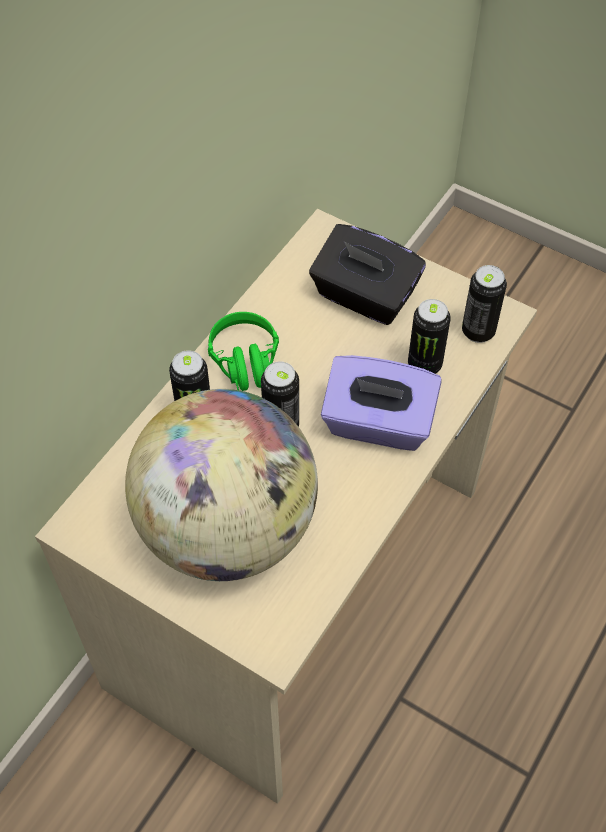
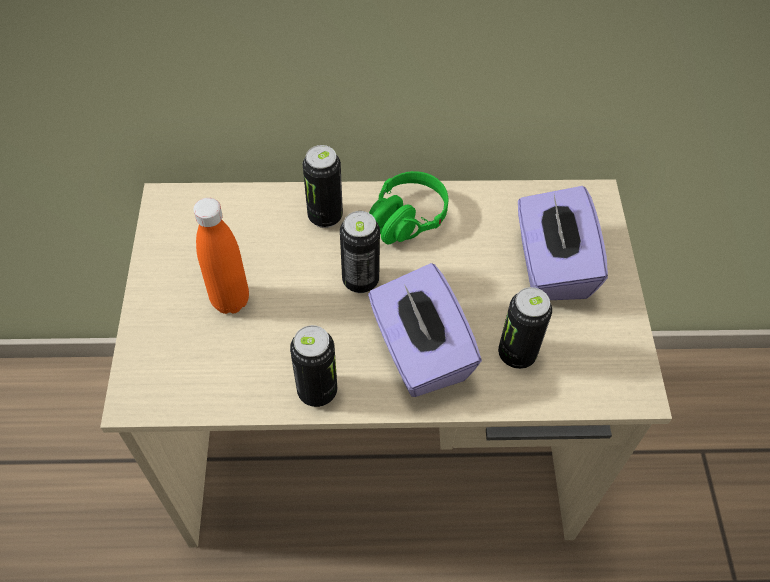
camera: 55 degrees right, 0 degrees up
(228, 529) = (230, 300): globe -> orange bottle
(364, 296) = (551, 265): black tissue box -> purple tissue box
(478, 331) = (595, 379): can -> can (317, 391)

